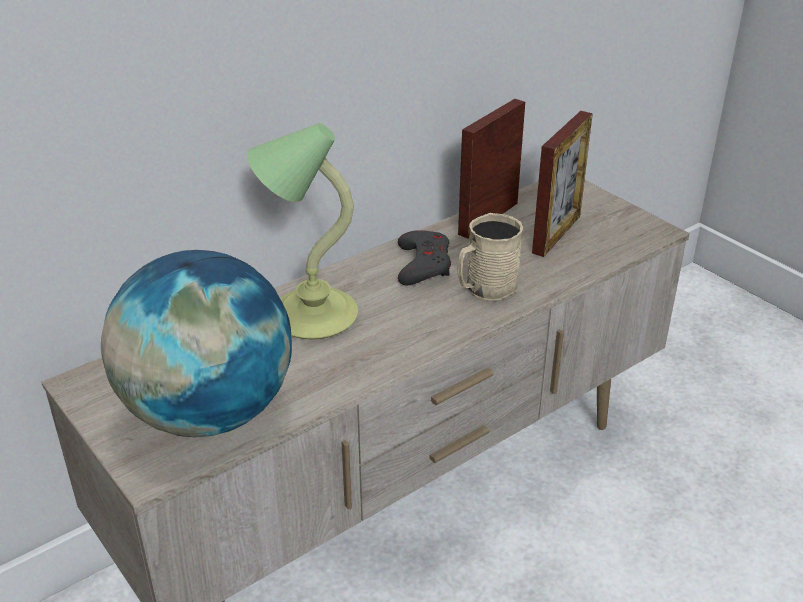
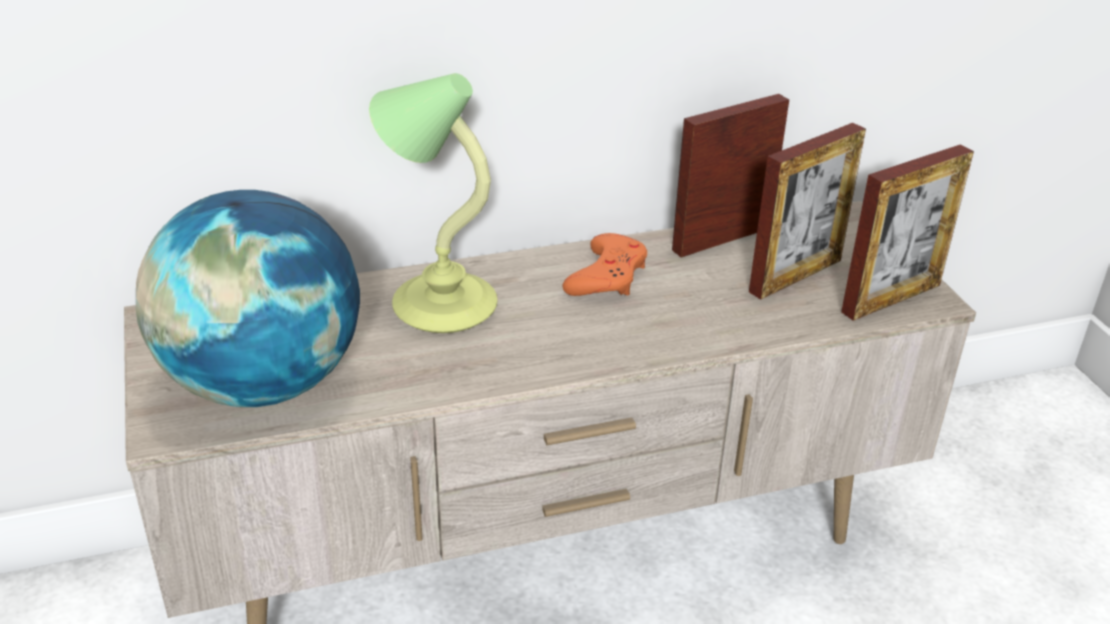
camera: 20 degrees right, 0 degrees up
(423, 264) = (607, 275): grey game controller -> orange game controller
(485, 288) = (663, 320): beige mug -> none
(630, 236) = (891, 298): none -> picture frame

